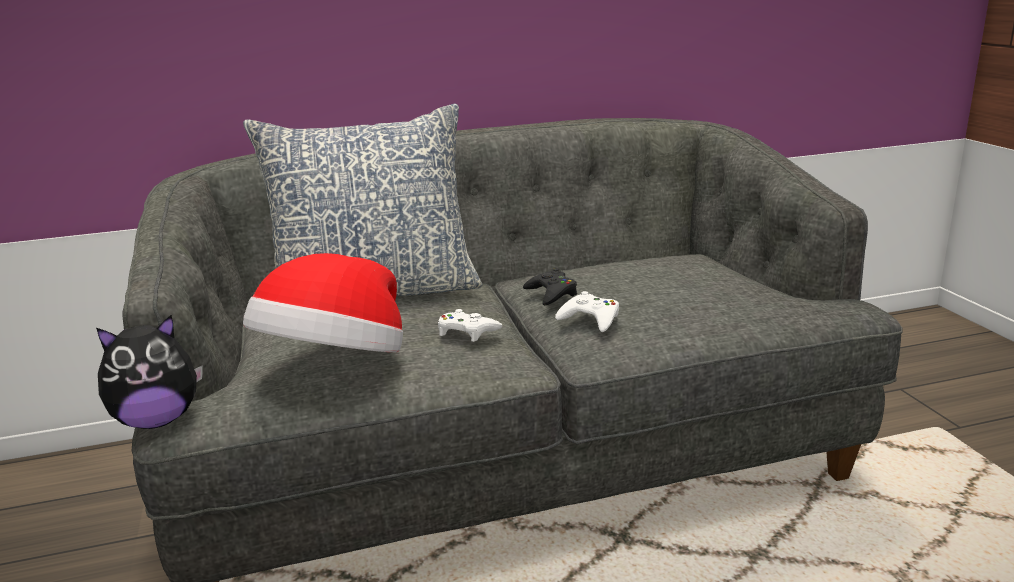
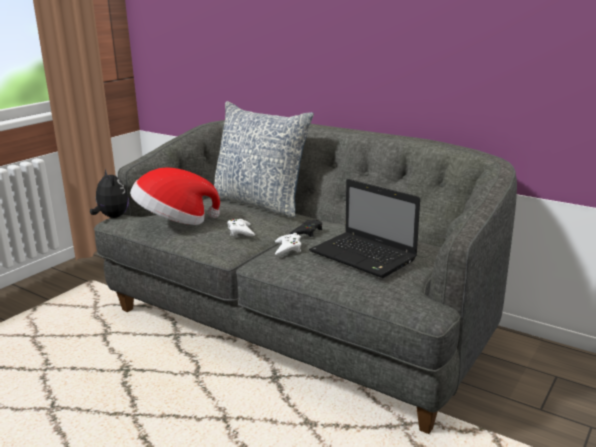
camera: 50 degrees right, 0 degrees up
(157, 421) = (112, 217): plush toy -> plush toy turned 150 degrees counterclockwise
(690, 287) = (365, 256): none -> laptop

